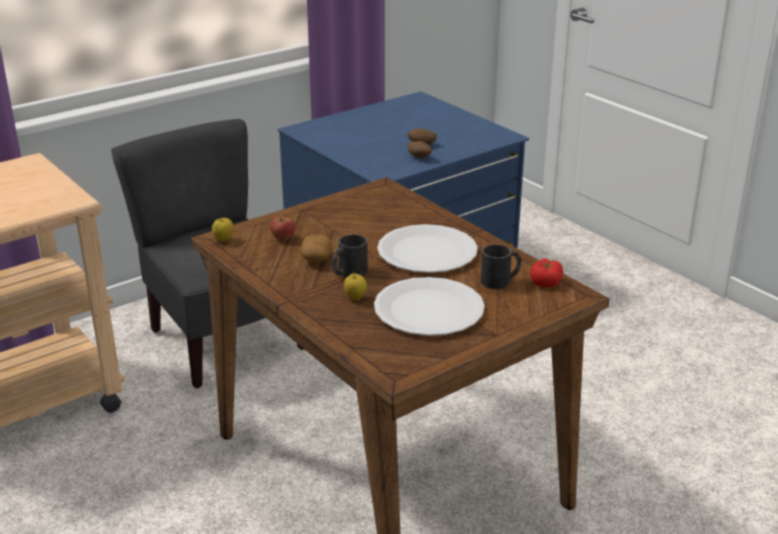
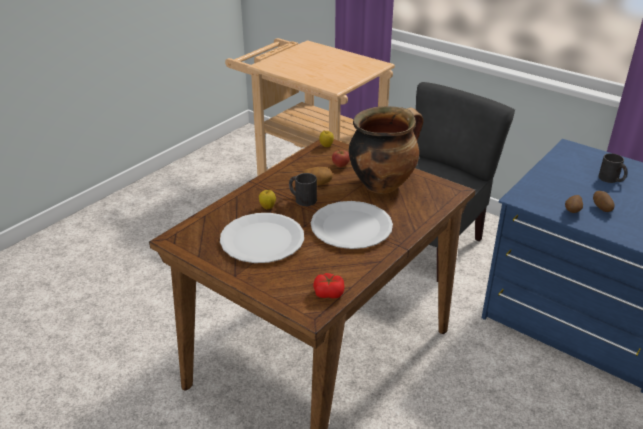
camera: 75 degrees right, 5 degrees up
(344, 220) = (382, 184): none -> cooking pot
(501, 280) = (320, 268): black mug -> black mug (611, 179)

